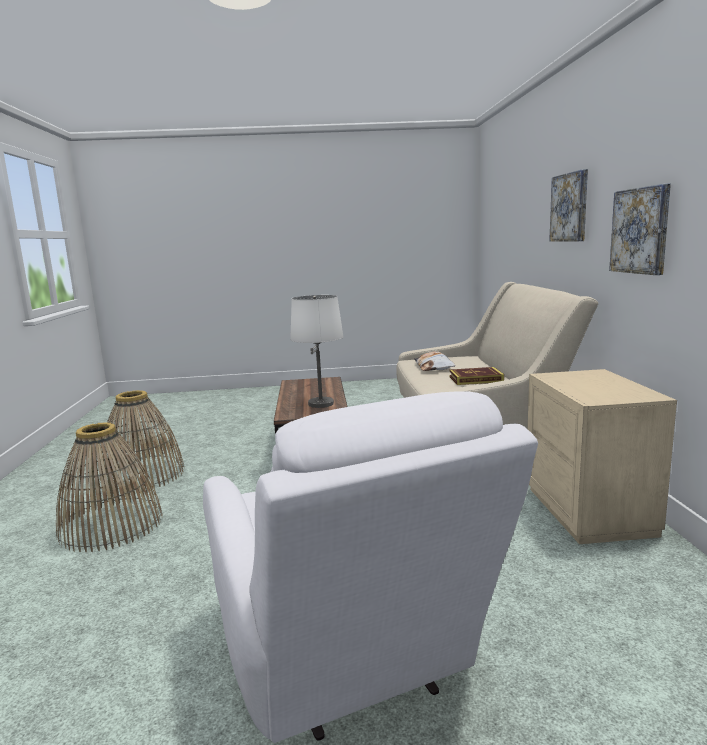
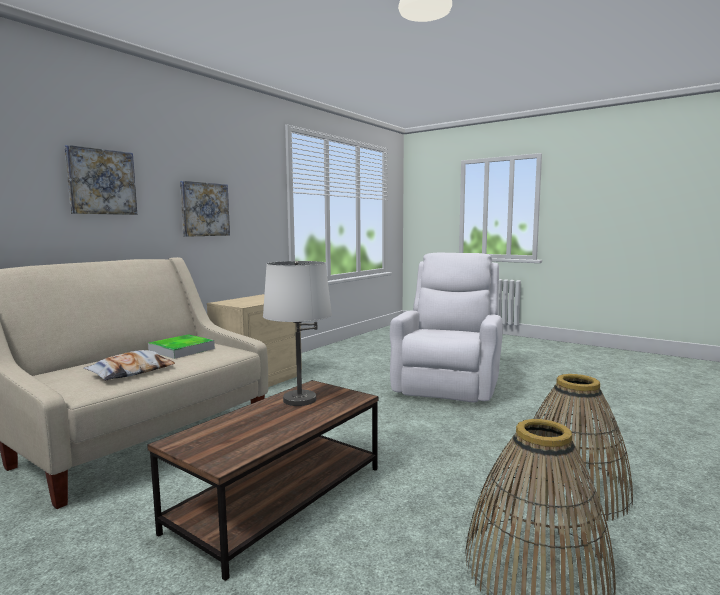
camera: 140 degrees left, 5 degrees down
(476, 379) = (181, 350): book -> tray

